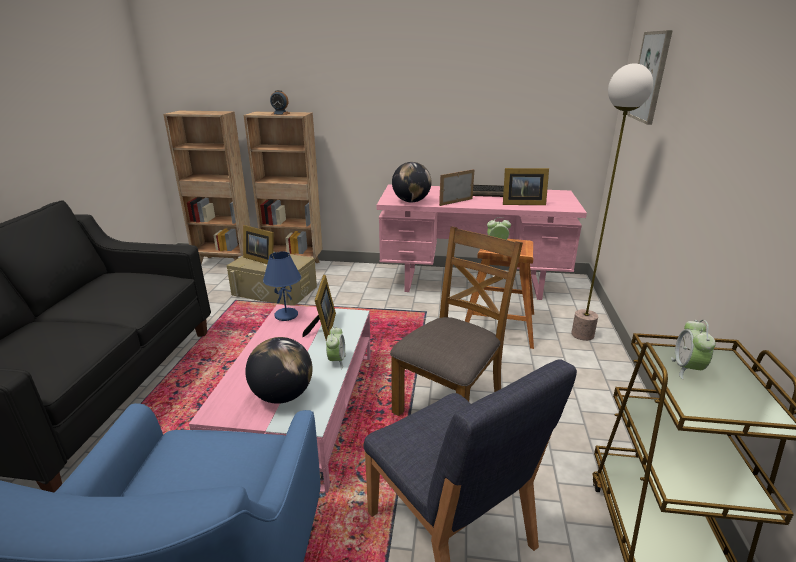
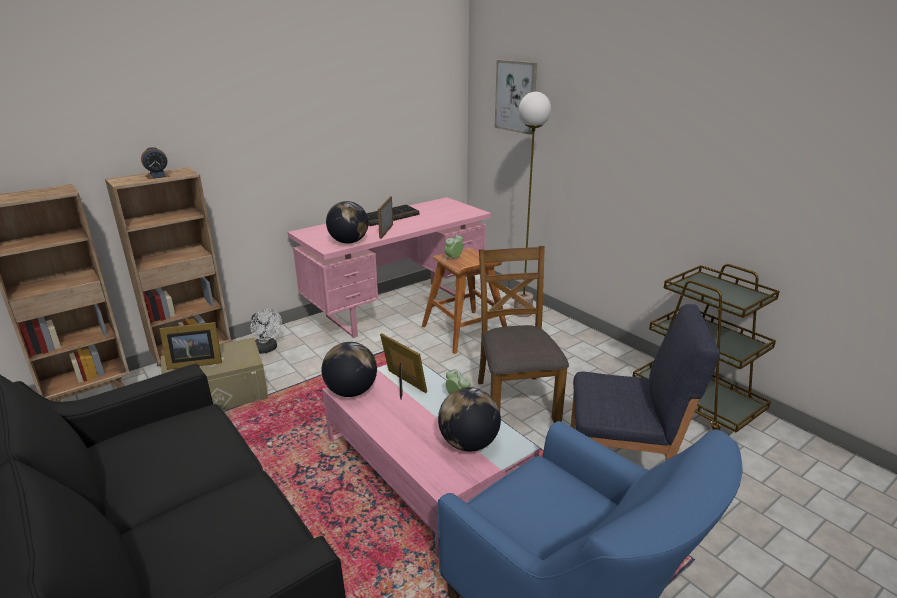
camera: 45 degrees left, 0 degrees up
(286, 315) = (351, 392): blue table lamp -> globe
(341, 275) = (267, 349): none -> white fan
(521, 203) = (436, 218): picture frame -> none
(687, 369) = (702, 289): alarm clock -> none

